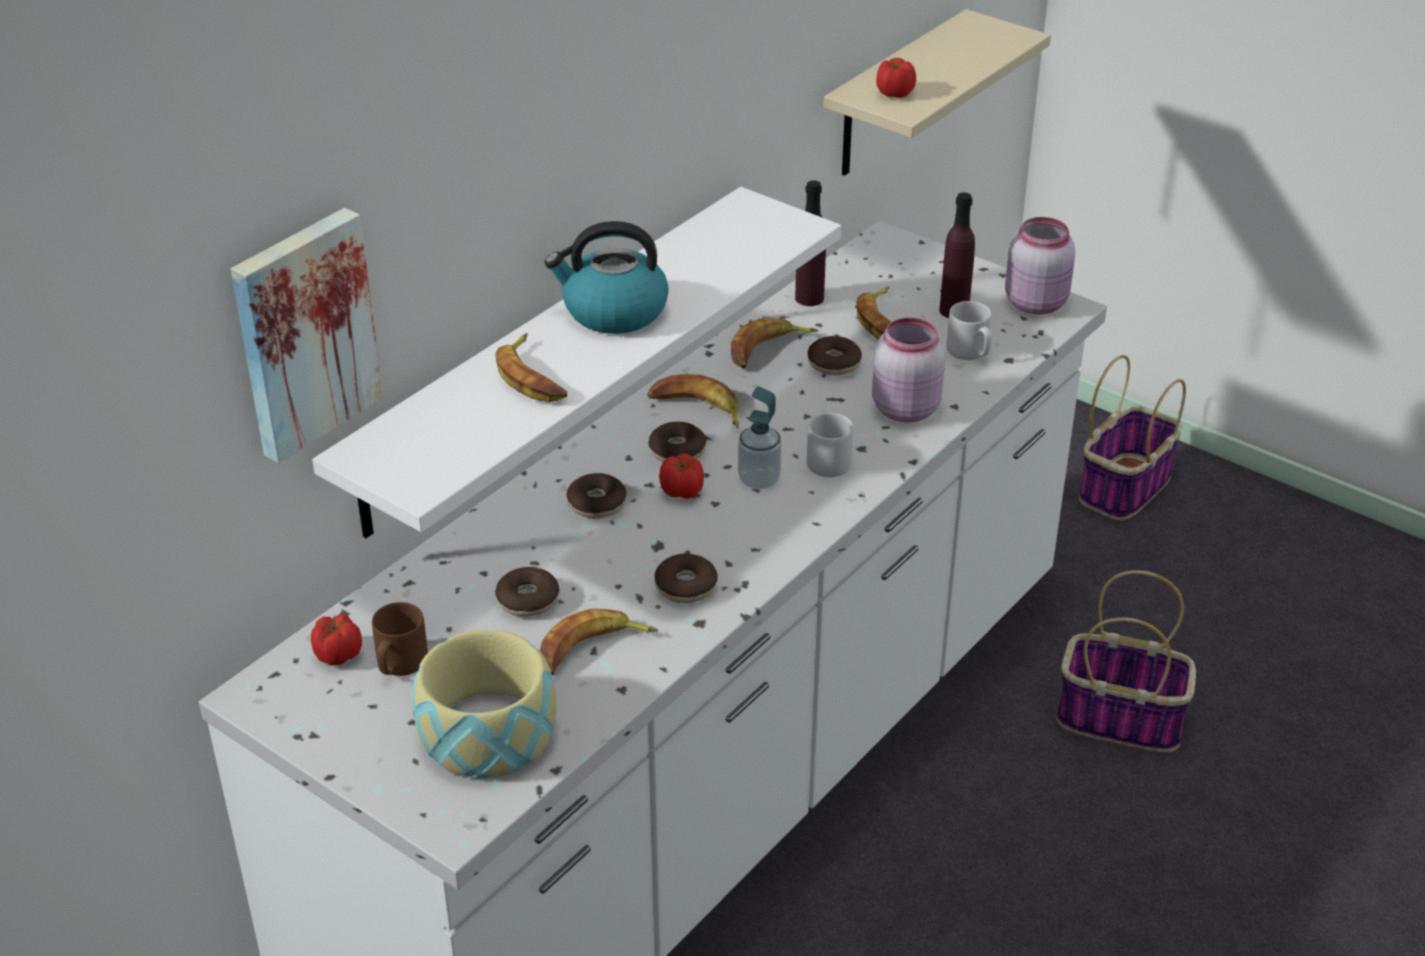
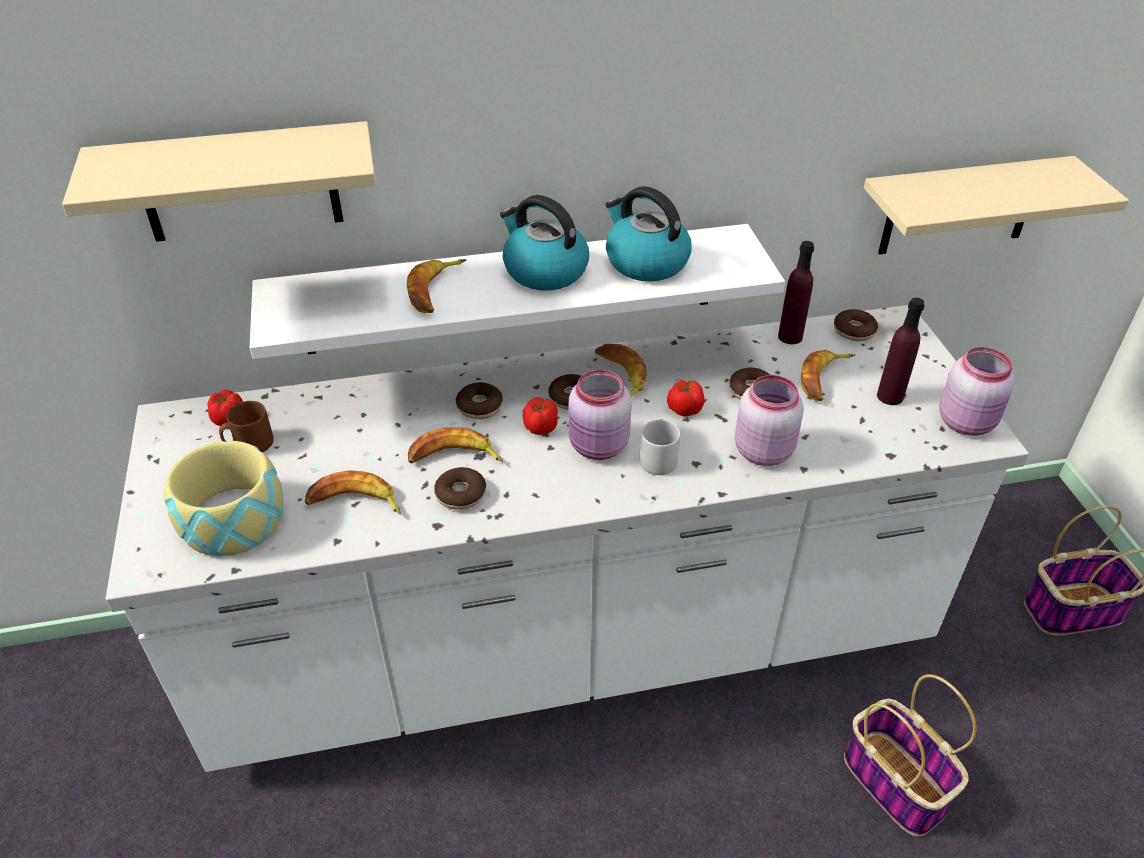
camera: 40 degrees right, 5 degrees up
(303, 332) = (239, 183): picture -> beige shelf
(528, 600) = (363, 446): donut -> donut (854, 331)
(697, 261) = (645, 262): none -> kettle
(759, 480) = (598, 447): soap dispenser -> pink jar
(768, 350) = (716, 359): banana -> banana (454, 457)
(894, 93) = (924, 196): tomato -> tomato (684, 409)
(970, 352) = (865, 434): grey mug -> none

